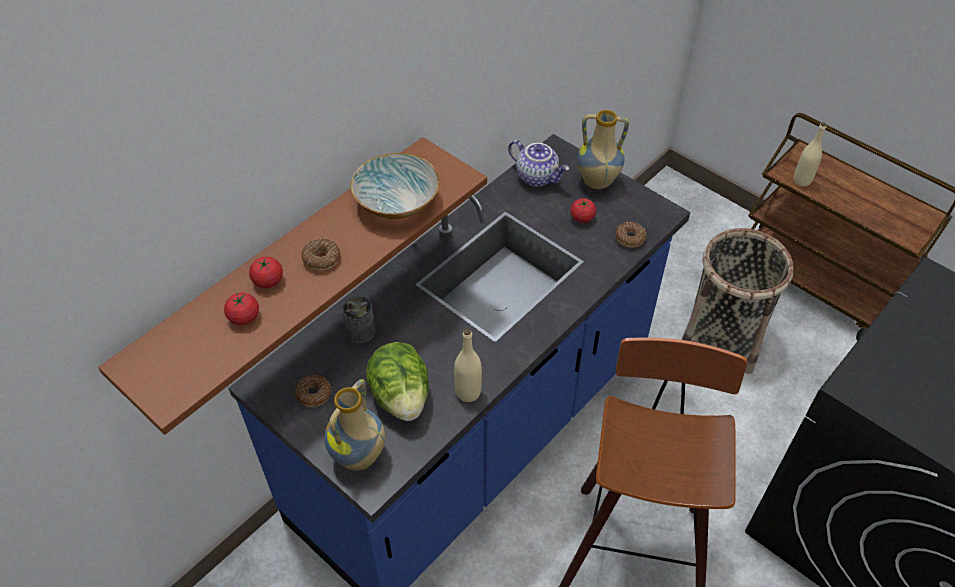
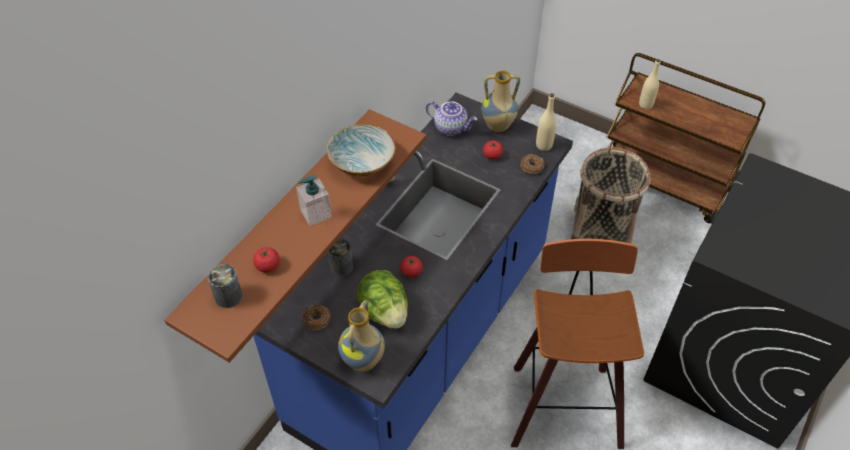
camera: 10 degrees left, 0 degrees up
(185, 349) = (228, 296): none -> can
(268, 281) = (279, 236): tomato -> tomato (411, 272)
(321, 259) = (315, 214): donut -> soap dispenser
(468, 392) = (435, 301): beige bottle -> beige bottle (544, 145)

